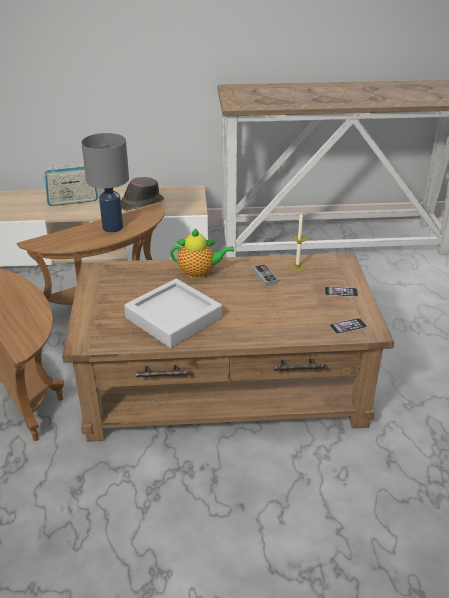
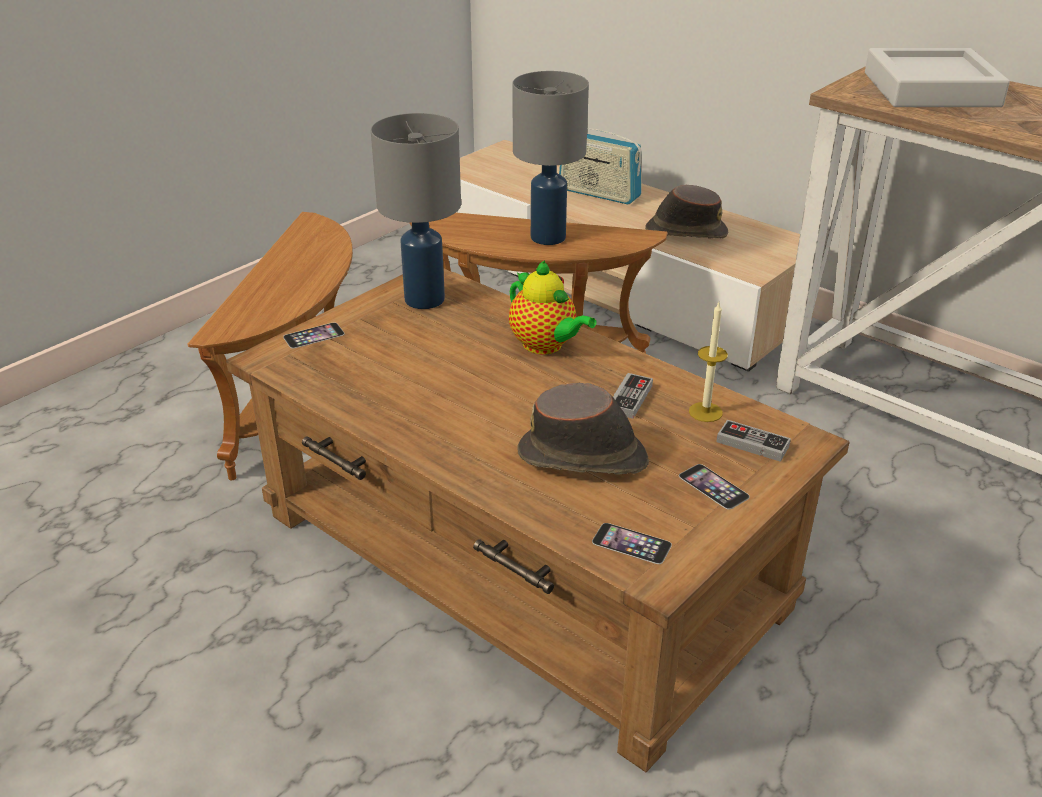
camera: 45 degrees right, 0 degrees up
(87, 322) = (314, 335): none -> phone
(112, 280) = (423, 300): none -> grey table lamp
(173, 318) = (412, 386): grey tray -> grey tray (930, 90)
(285, 307) = (584, 457): none -> brown hat
(329, 270) = (752, 444): none -> game controller

